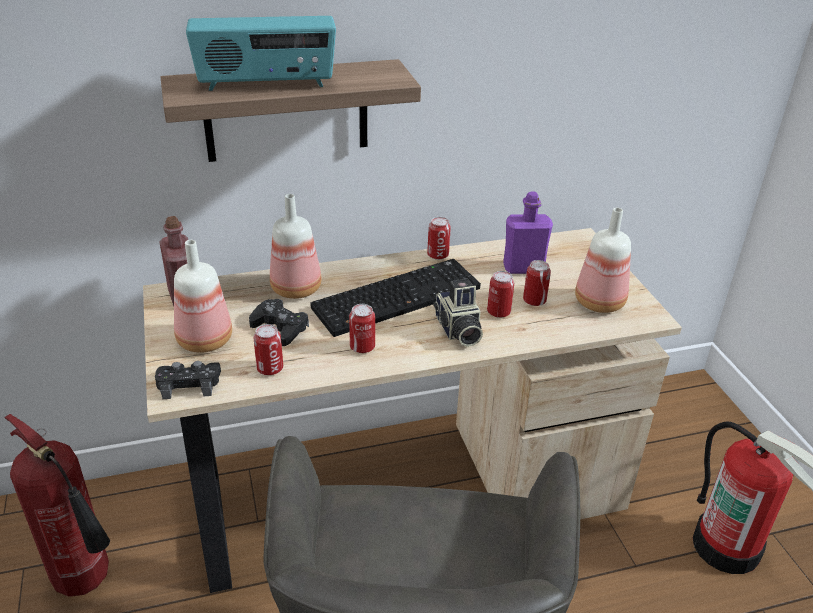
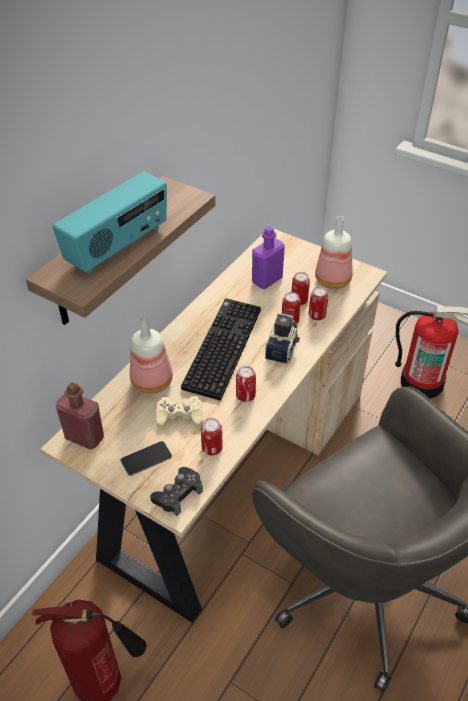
camera: 40 degrees left, 10 degrees up
(205, 341) = (146, 459): bottle -> phone
(280, 327) = (180, 416): black game controller -> beige game controller
(438, 255) = (207, 300): can -> can (317, 315)
(457, 330) = (283, 348): camera -> camera turned 105 degrees counterclockwise

